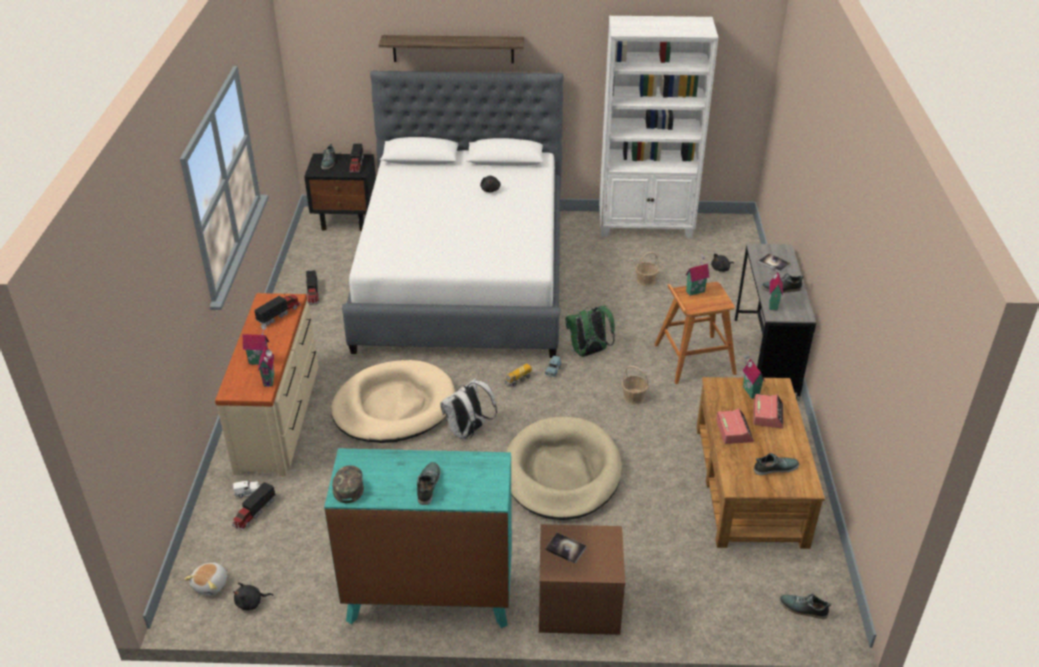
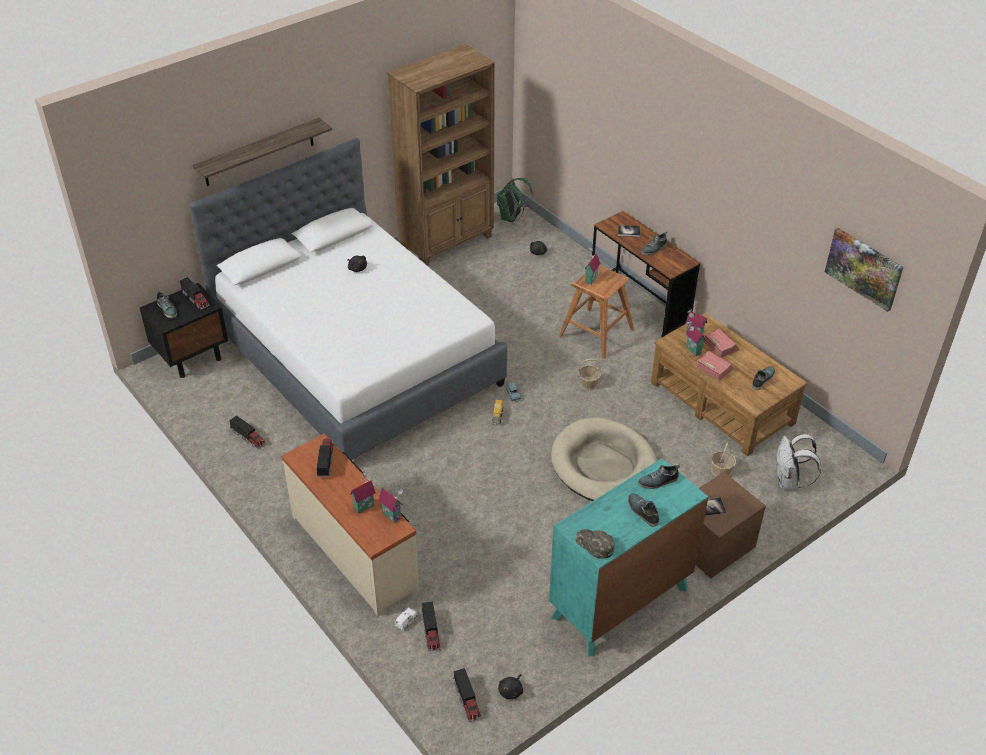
camera: 40 degrees left, 5 degrees up
(211, 584) = (467, 700): plush toy -> toy truck
(394, 406) = (433, 490): beige dog bed -> none
(468, 431) = (509, 476): white backpack -> white backpack (789, 482)
(589, 352) = (521, 367): green backpack -> green backpack (511, 218)
(645, 281) = (497, 289): basket -> basket (721, 471)
(646, 226) = (447, 242): white bookcase -> brown bookcase
(765, 358) = (639, 307): grey desk -> brown desk
(771, 304) = (661, 264): toy house -> toy house (692, 350)
(803, 609) = (829, 463): shoe -> shoe (658, 481)
(903, 367) = (864, 268): none -> picture

